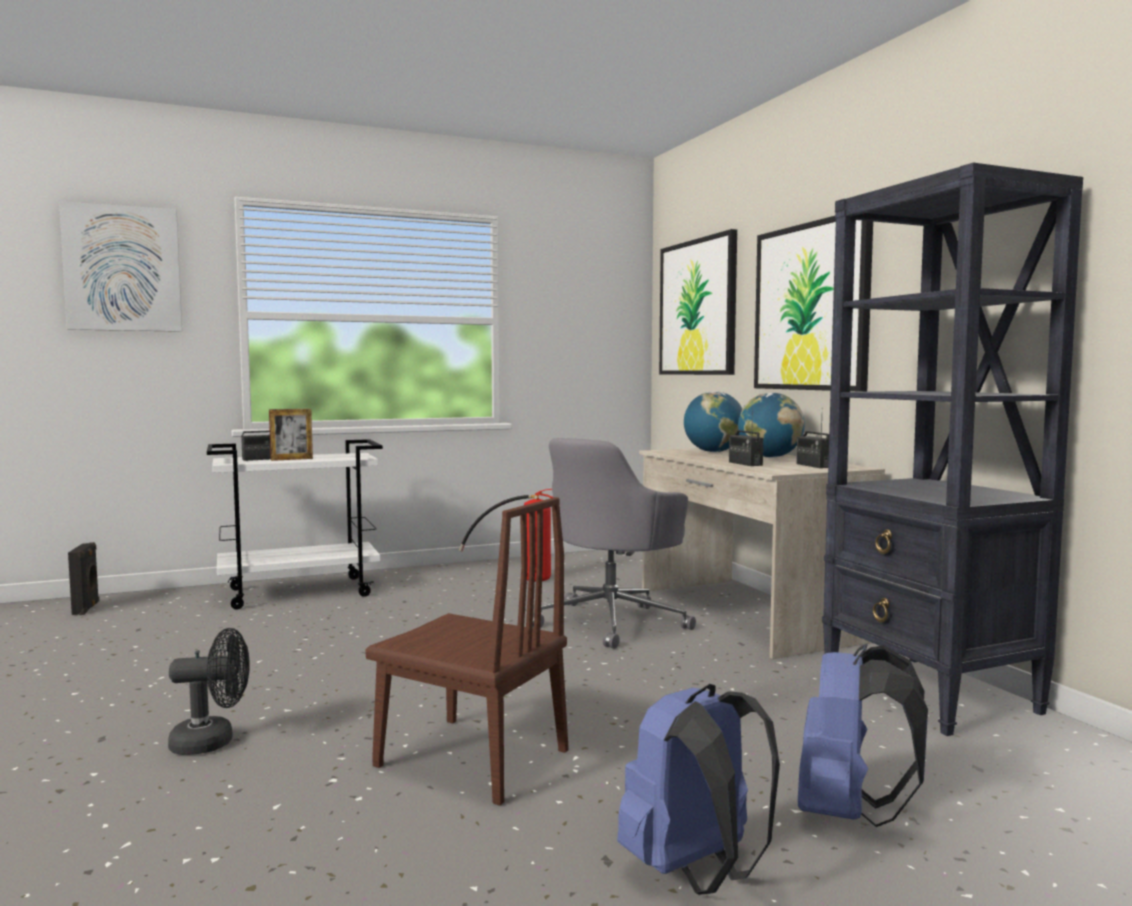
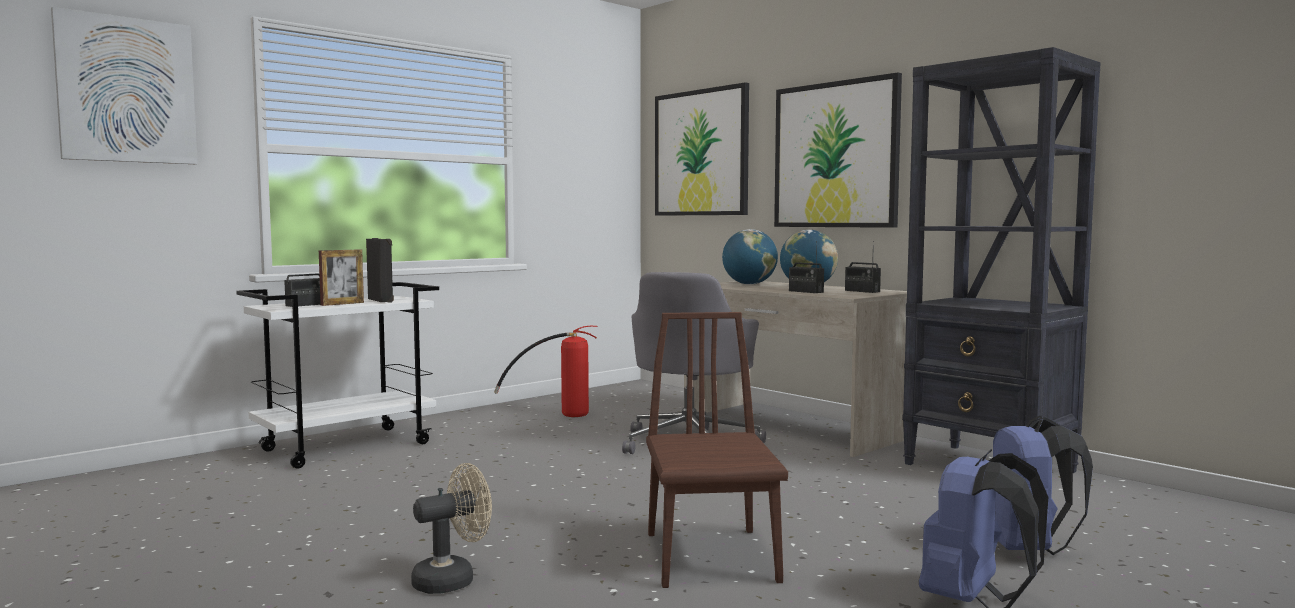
camera: 20 degrees left, 0 degrees up
(87, 608) = (108, 485): black speaker -> black speaker (381, 300)
(213, 742) = (453, 579): black fan -> beige fan
(471, 758) = (711, 556): brown chair -> brown chair turned 105 degrees counterclockwise

